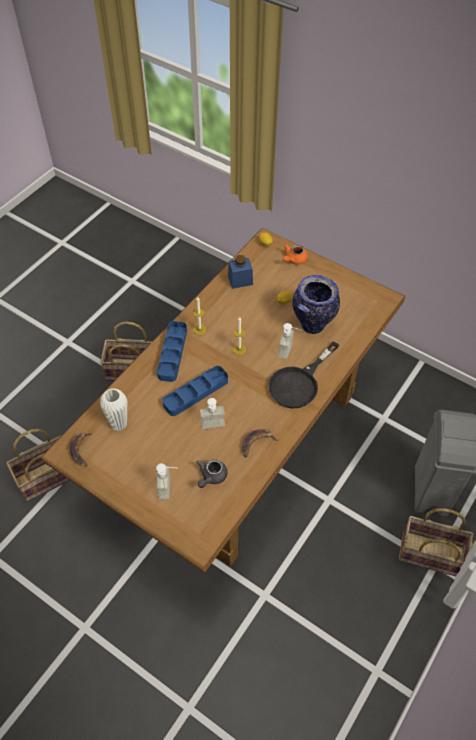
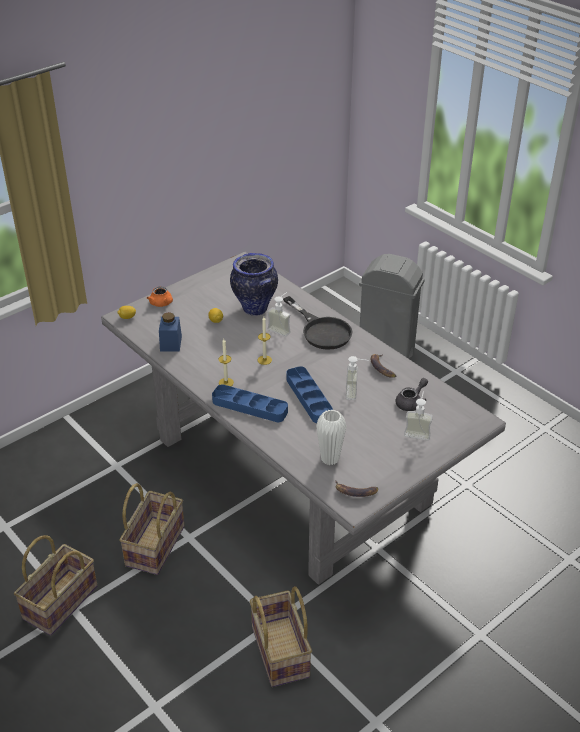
camera: 75 degrees left, 15 degrees down
(211, 477) = (411, 402): grey teapot -> grey teapot turned 90 degrees counterclockwise
(237, 443) = (292, 471): brown dining table -> grey dining table
(430, 555) = (447, 372): basket -> basket (61, 603)

